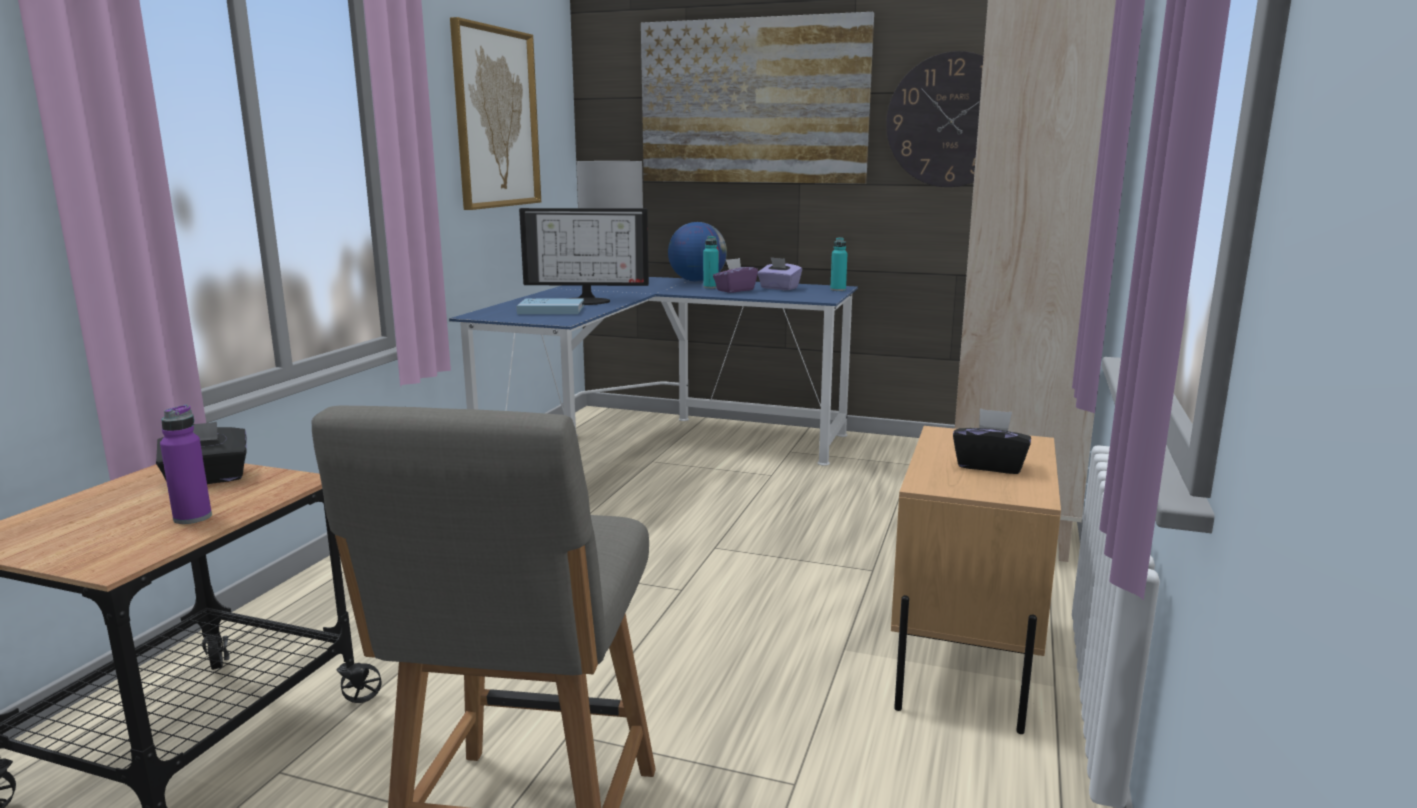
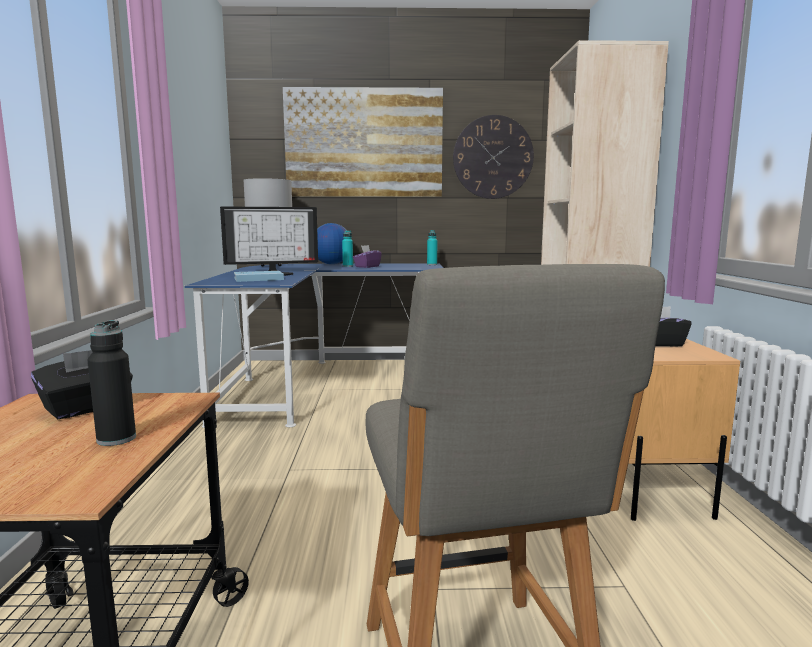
camera: 20 degrees left, 5 degrees down
(192, 517) = (116, 439): purple bottle -> black bottle
(496, 118) = (194, 141): picture -> none
(779, 288) = (393, 265): purple tissue box -> none

